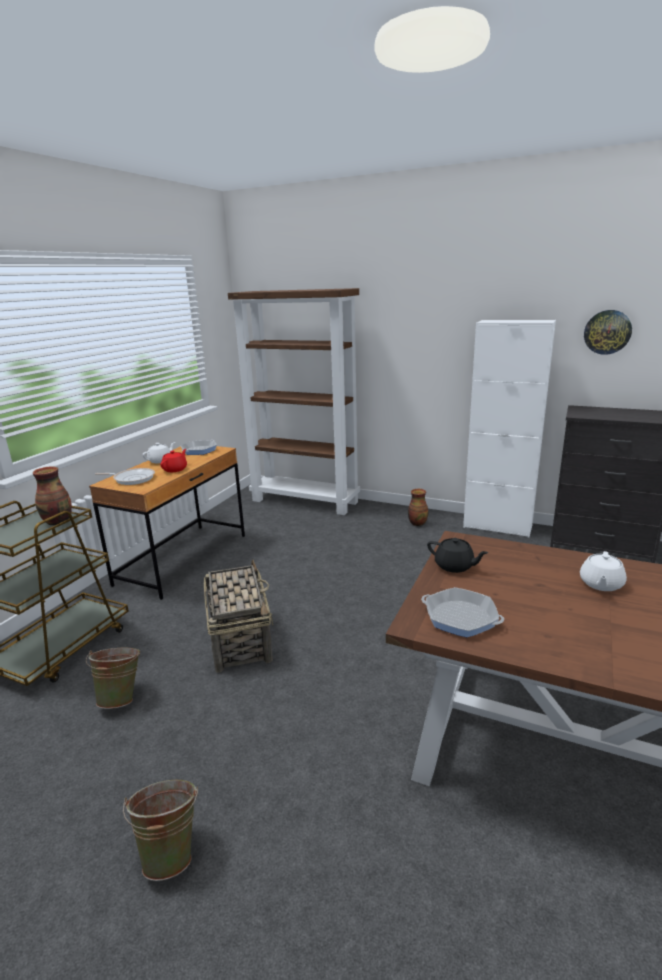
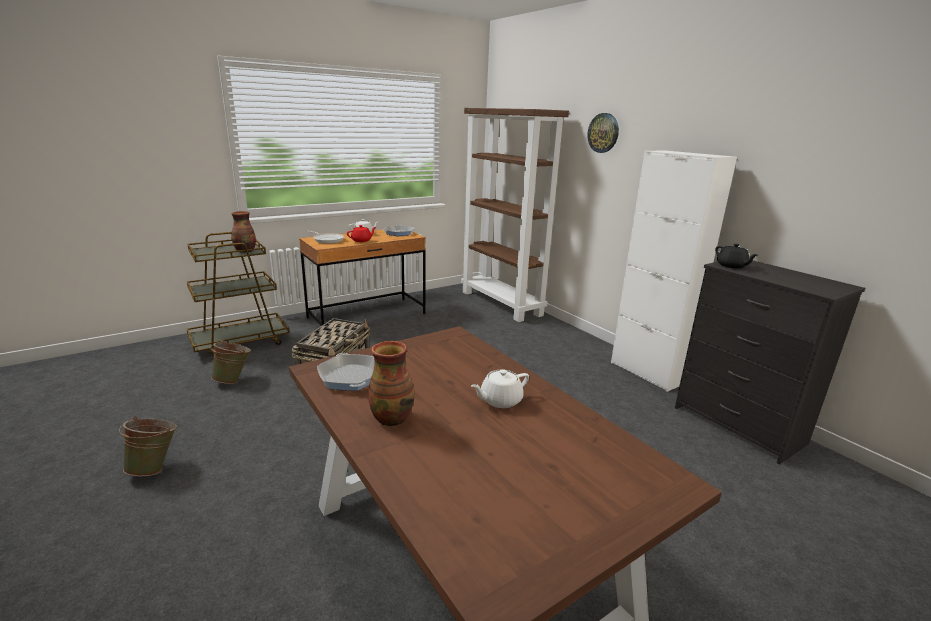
camera: 30 degrees right, 0 degrees up
(417, 523) = (572, 346): vase -> vase (392, 418)
(455, 566) = (415, 348): black teapot -> black teapot (732, 266)
(607, 332) = (795, 177): wall clock -> wall clock (603, 133)

